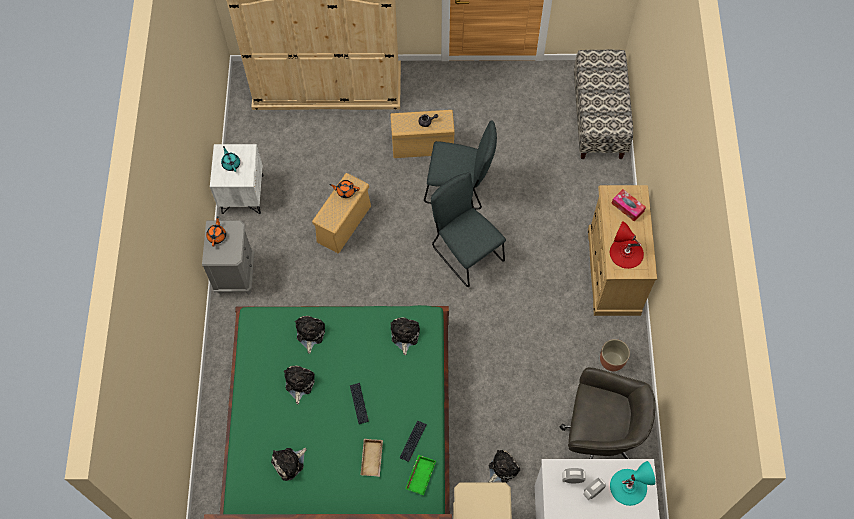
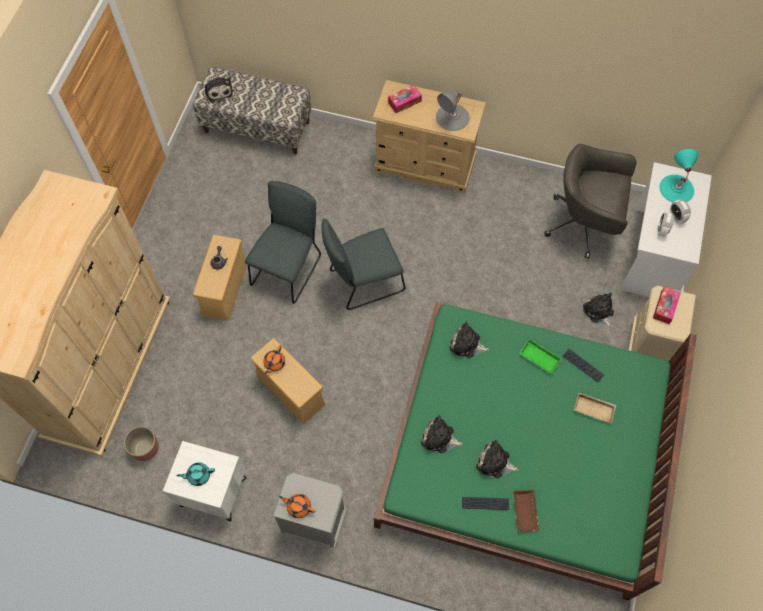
camera: 75 degrees left, 0 degrees up
(261, 419) = (526, 512): none -> brown tray
(289, 463) = (583, 493): plush toy -> plush toy (218, 91)
(359, 403) = (532, 407): keyboard -> keyboard (485, 503)
(420, 475) = (619, 368): green tray -> green tray (538, 358)
(486, 497) = (665, 307): none -> tissue box
(599, 436) = (584, 224): grey office chair -> grey office chair turned 105 degrees counterclockwise
(612, 360) = (513, 192): planter -> planter (145, 448)
(626, 253) = (452, 117): red table lamp -> grey table lamp

